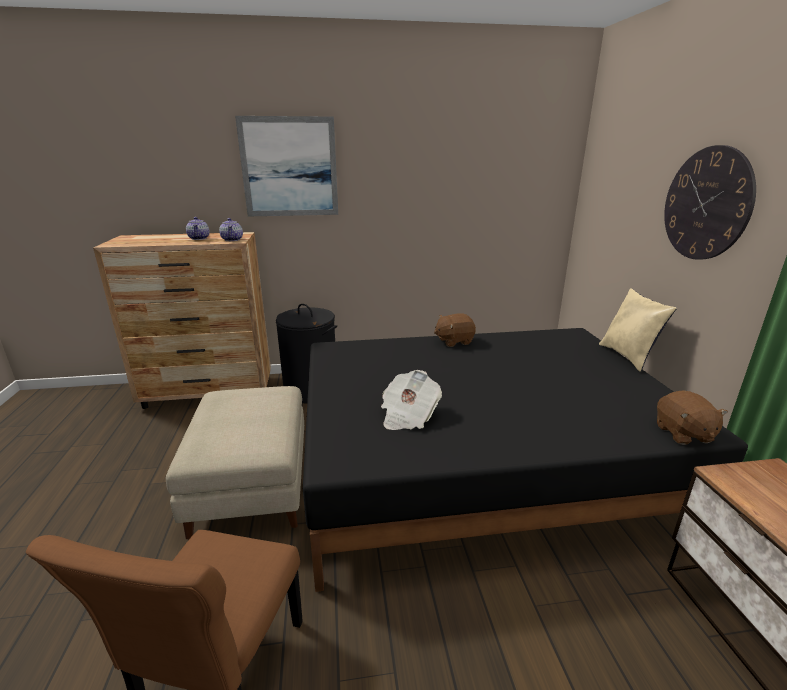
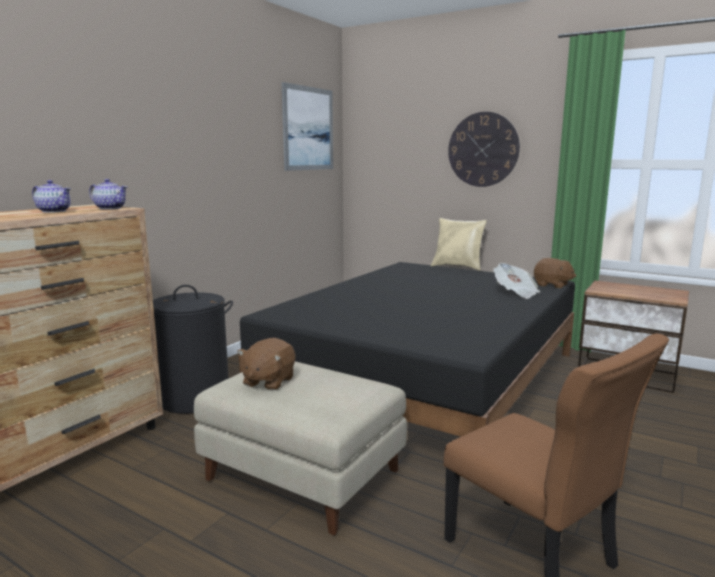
camera: 50 degrees left, 10 degrees down
(289, 167) = (127, 122): picture -> picture (308, 129)
(408, 415) = (437, 322): newspaper -> newspaper (515, 293)
(454, 341) = (349, 285): brown plush toy -> brown plush toy (268, 381)

